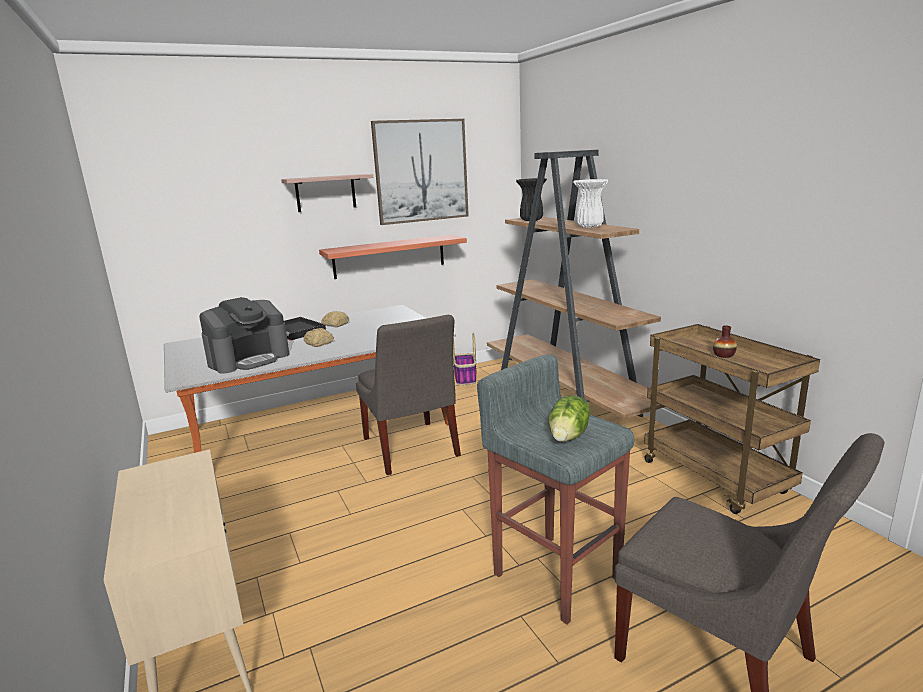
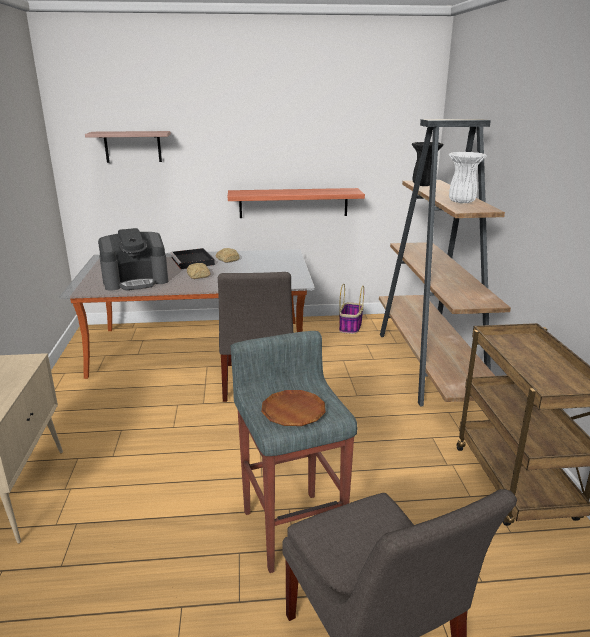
camera: 20 degrees right, 5 degrees up
(325, 193) = (238, 139): shelf -> shelf (132, 146)
(421, 171) = (333, 124): picture -> none
(569, 436) = (293, 412): lettuce -> brown plate
(723, 355) = (533, 363): vase -> none

